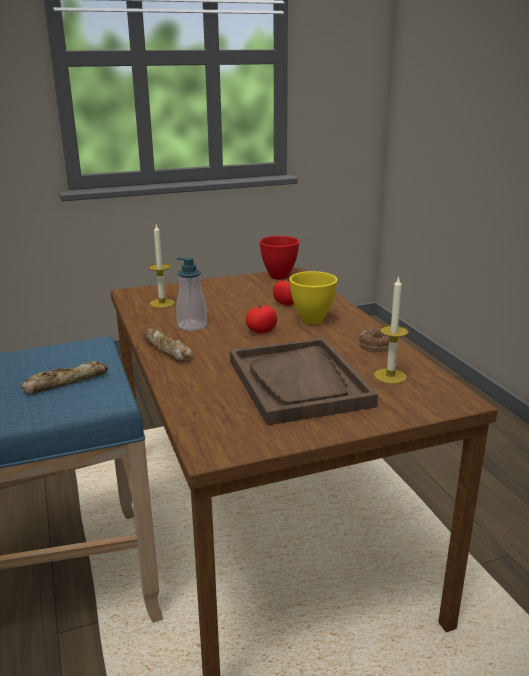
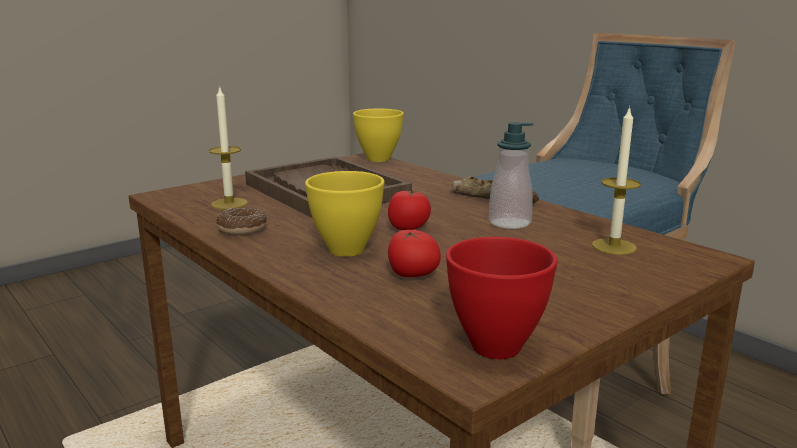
camera: 160 degrees right, 5 degrees down
(65, 382) = (548, 181): bread -> none
(197, 442) = (380, 159): none -> yellow bowl

